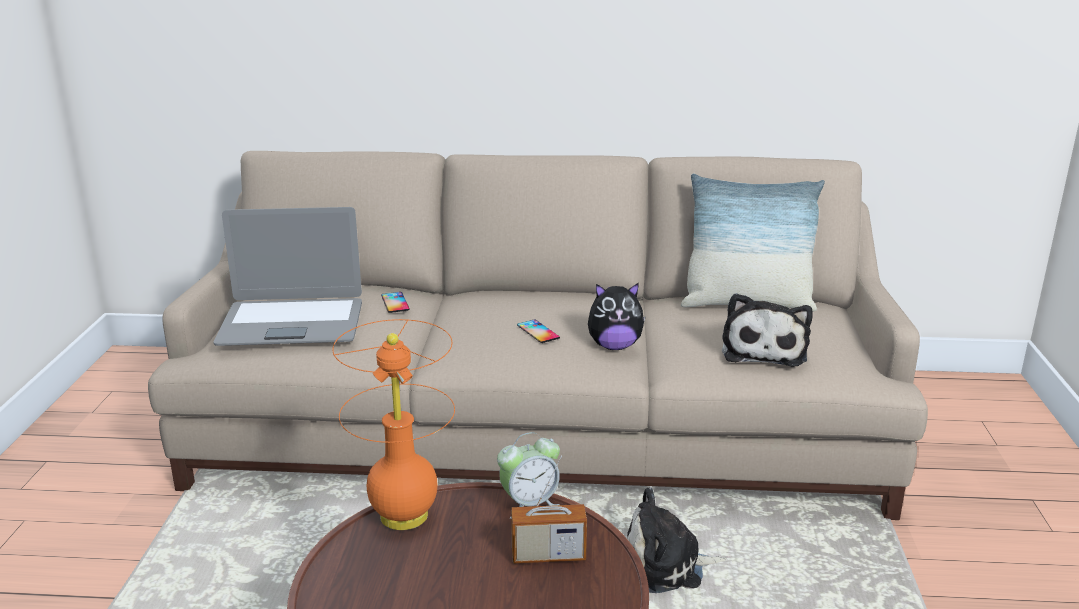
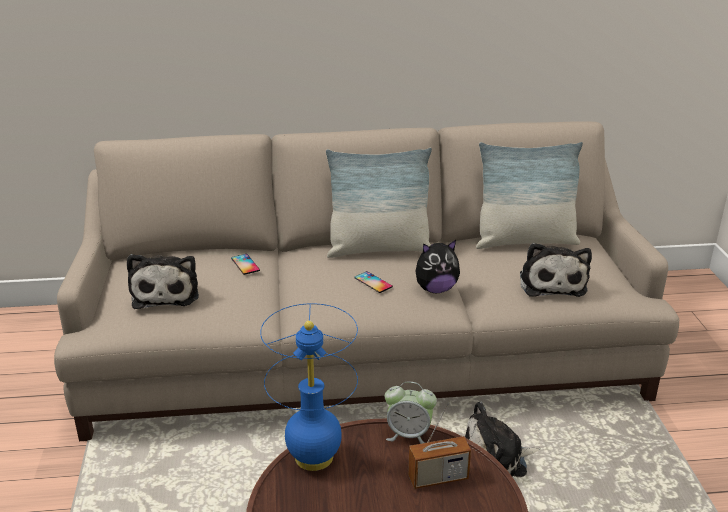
camera: 10 degrees left, 5 degrees up
(292, 324) = (166, 293): laptop -> plush toy
(404, 516) = (314, 458): orange table lamp -> blue table lamp
(529, 504) = (409, 435): alarm clock -> alarm clock turned 45 degrees clockwise
(560, 299) = (379, 249): none -> pillow

